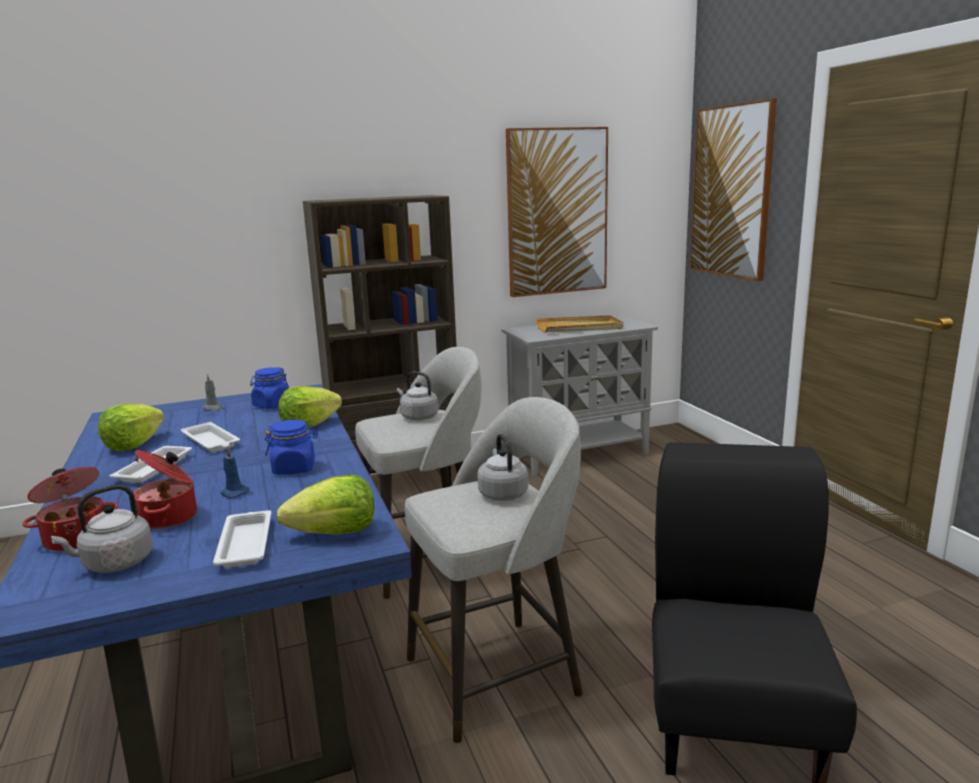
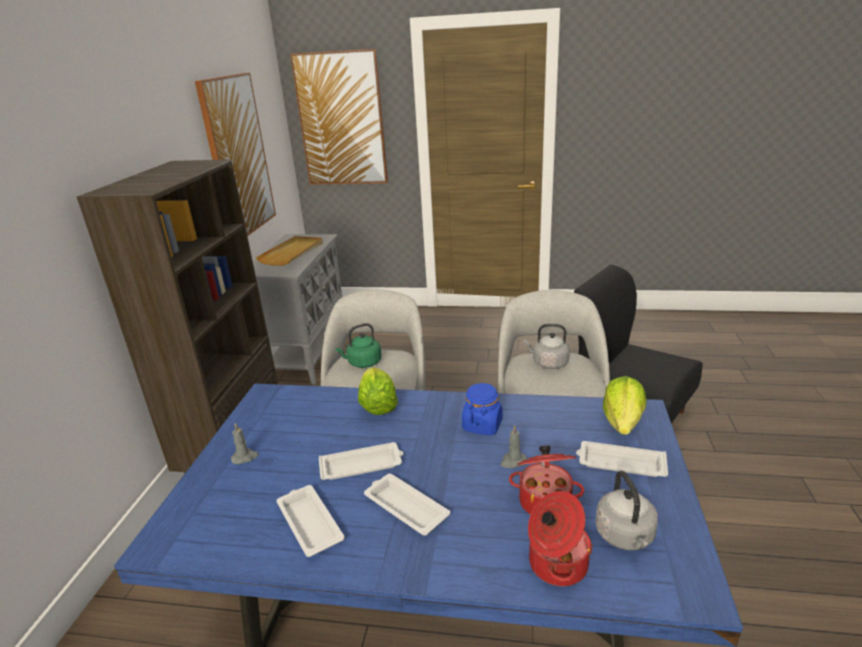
camera: 60 degrees left, 10 degrees up
(134, 445) = (309, 523): lettuce -> white tray
(233, 493) = (513, 461): blue candle -> grey candle
(272, 405) = (288, 418): blue jar -> none
(418, 417) = (363, 363): grey kettle -> green kettle

